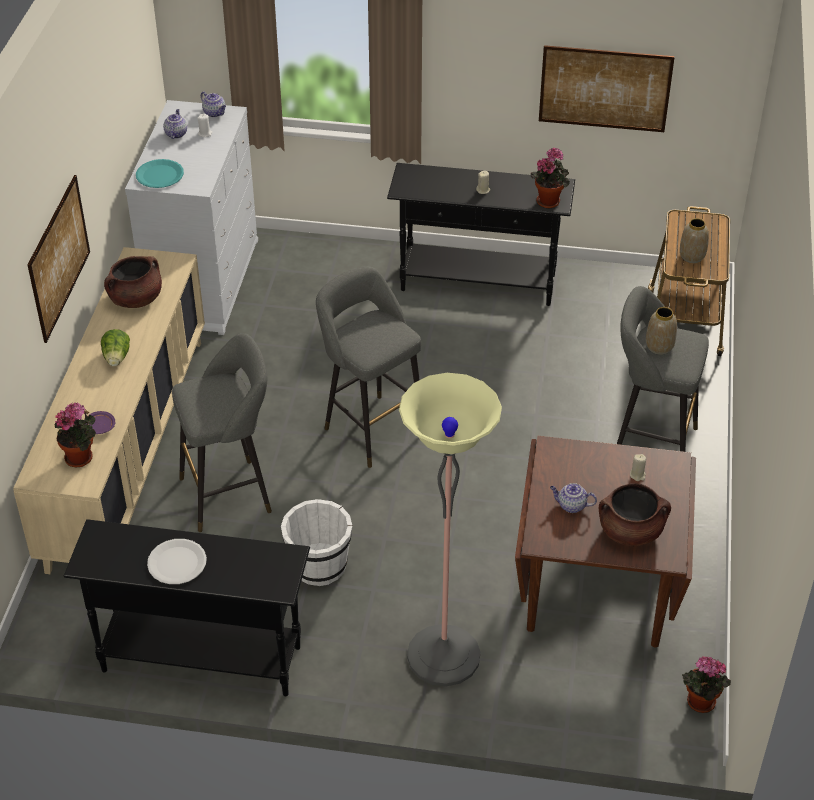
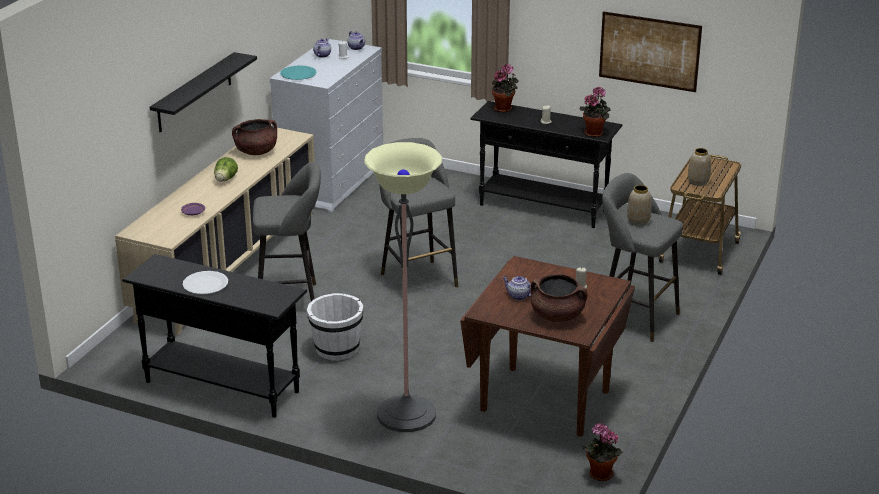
camera: 15 degrees right, 15 degrees down
(59, 257) = (194, 92): picture -> black shelf
(81, 457) = (171, 226): potted plant -> potted plant (504, 109)

